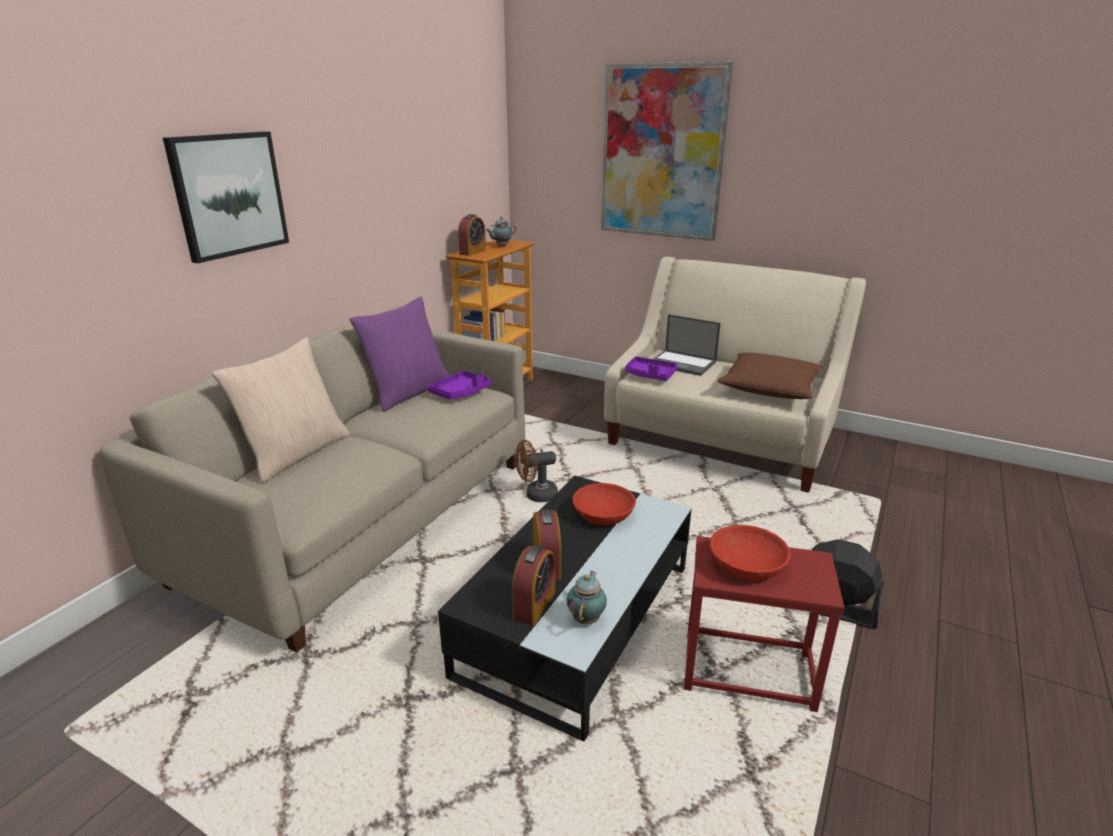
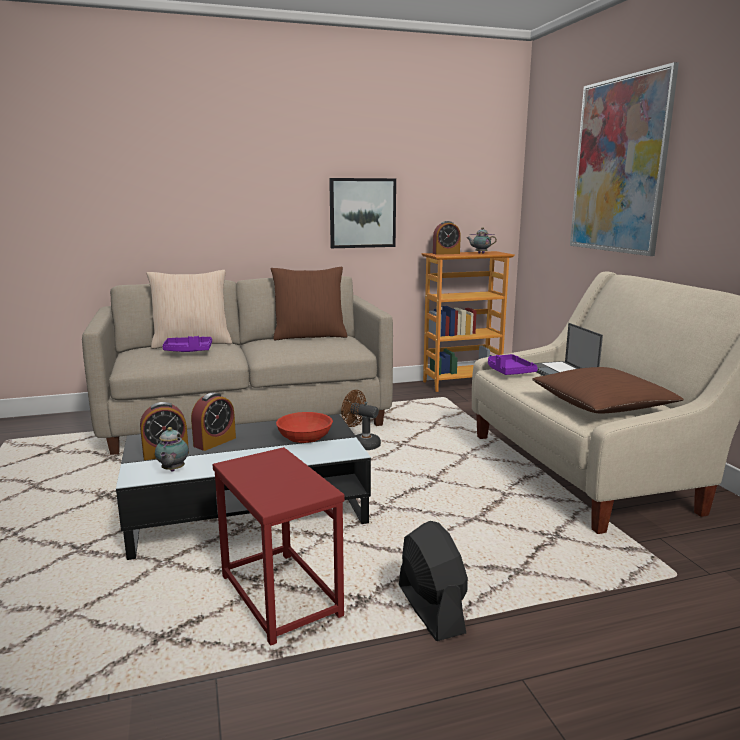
camera: 45 degrees right, 10 degrees down
(229, 195) = (220, 177): picture -> picture (362, 213)
(408, 392) = (309, 336): purple pillow -> brown pillow
(460, 393) = (335, 342): purple tray -> purple tray (188, 351)
(587, 618) = (172, 470): teapot -> teapot turned 120 degrees clockwise
(747, 564) = (269, 470): red bowl -> none

